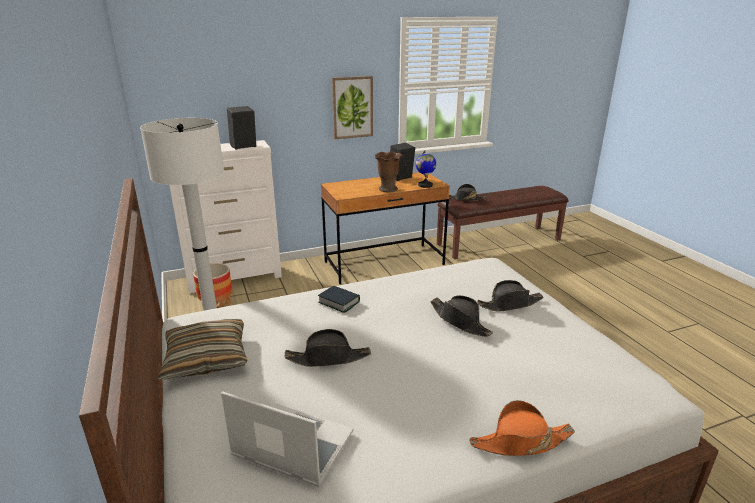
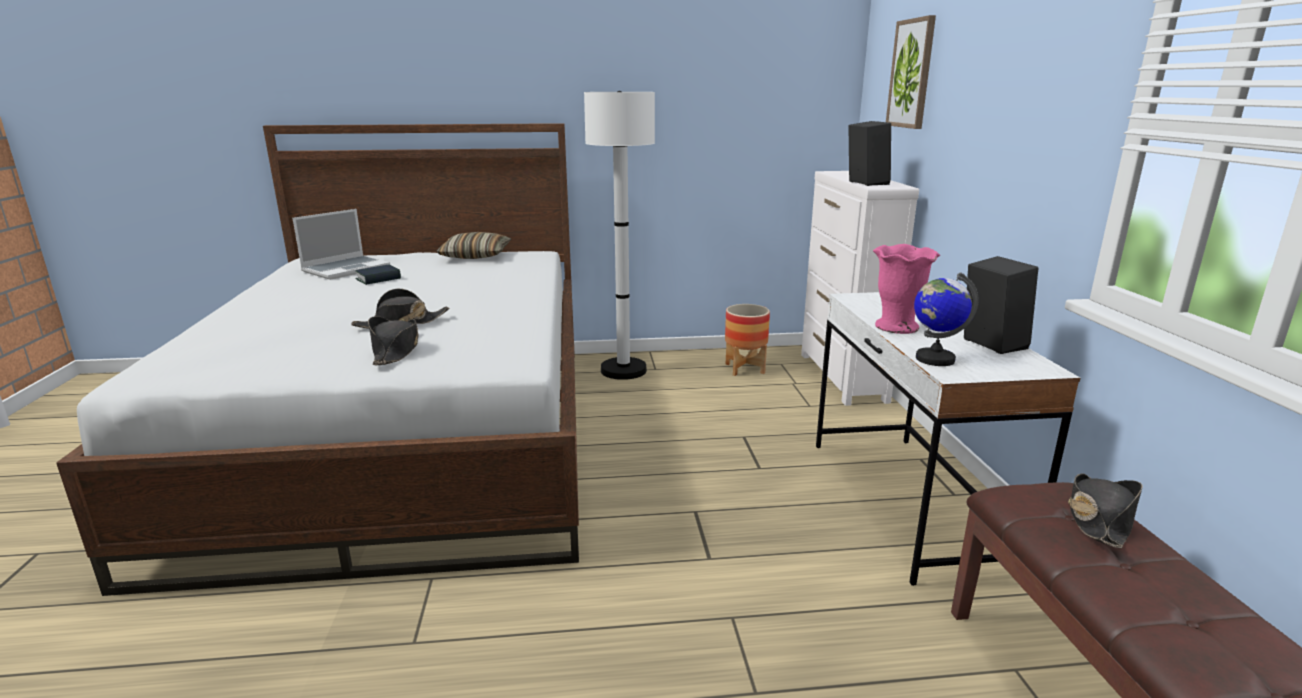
camera: 105 degrees right, 5 degrees down
(328, 358) = (422, 279): black hat -> none
(339, 302) = (509, 286): book -> book (378, 279)
(352, 107) = (1033, 161): picture -> picture (911, 74)
(384, 263) = (908, 502): brown desk -> white desk
(388, 189) = (897, 327): brown vase -> pink vase
(520, 442) = (223, 315): orange hat -> none

